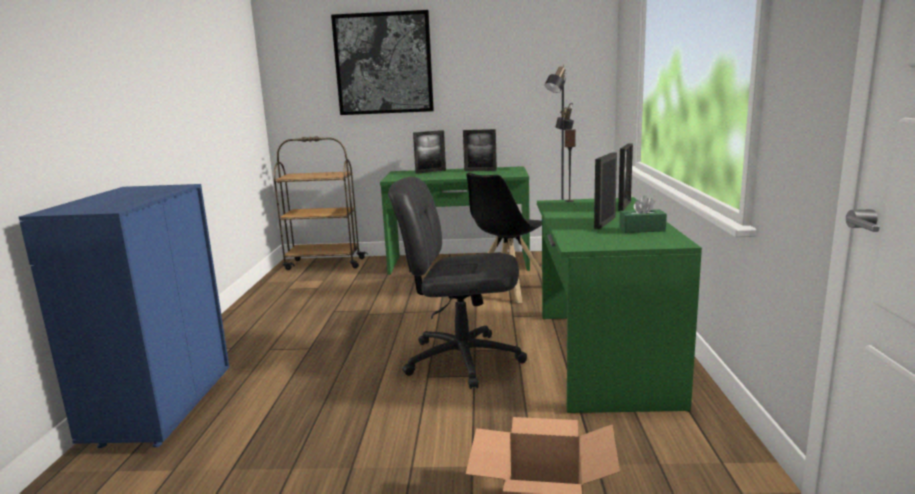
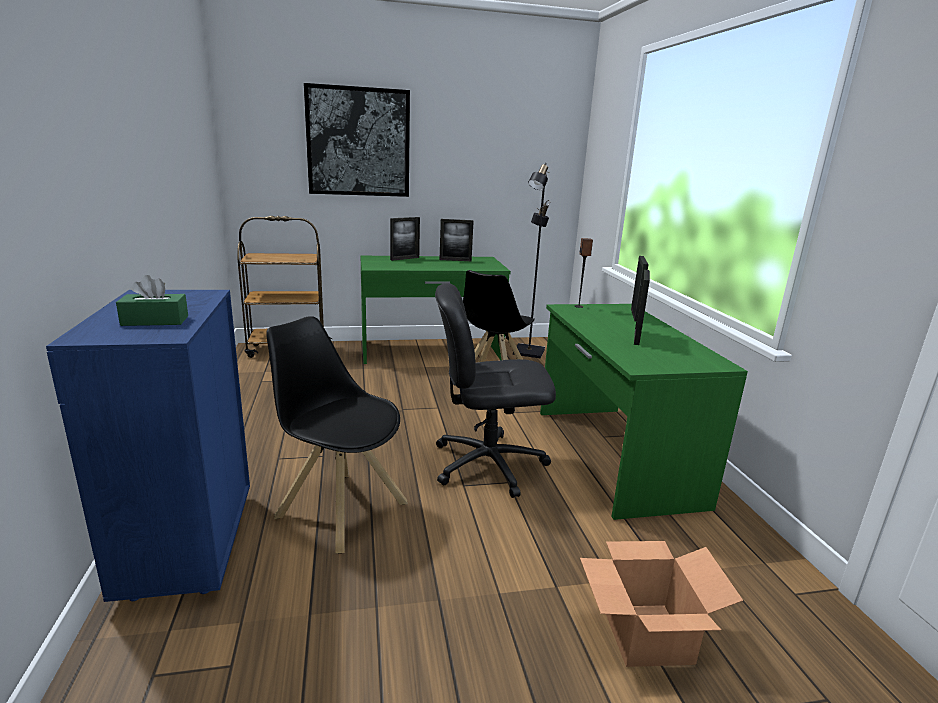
camera: 15 degrees left, 5 degrees up
(302, 389) = (340, 508): none -> black chair
(642, 229) = (677, 346): green tissue box -> green tissue box (155, 321)

